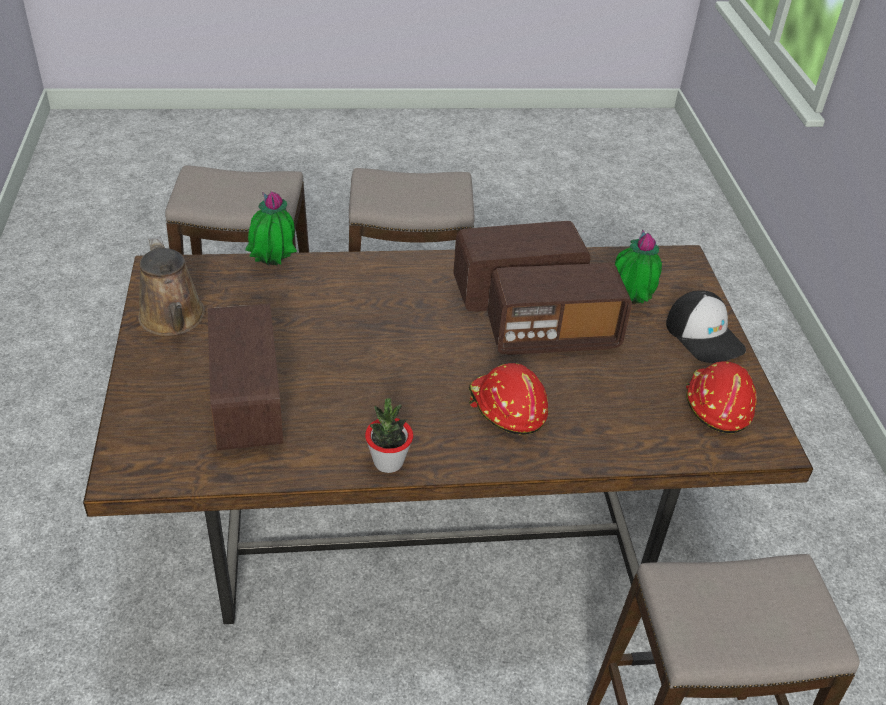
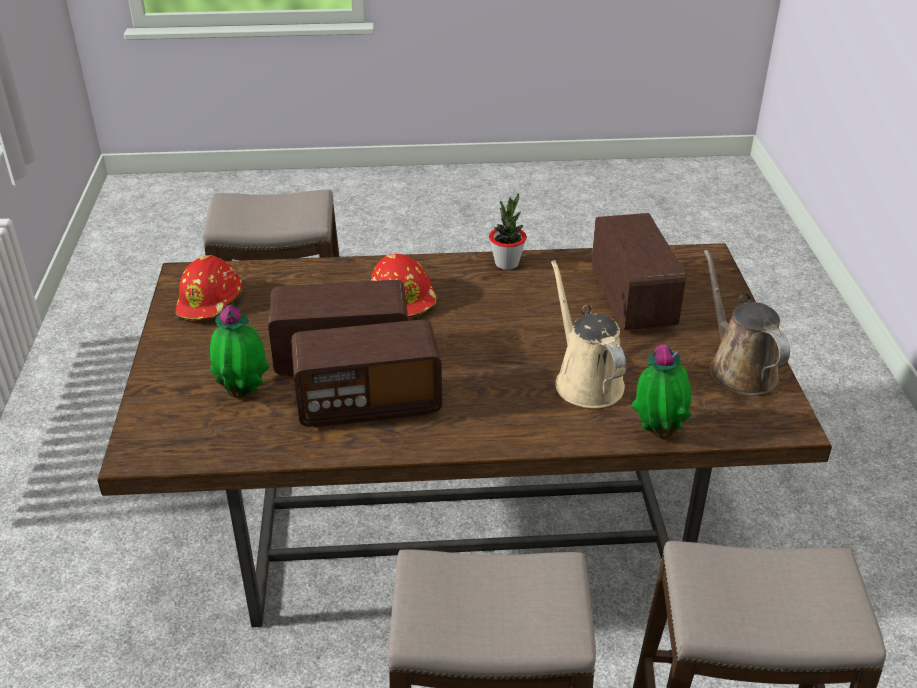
camera: 175 degrees left, 5 degrees down
(323, 310) = (585, 381): none -> beige watering can
(705, 335) = (178, 361): cap -> none

